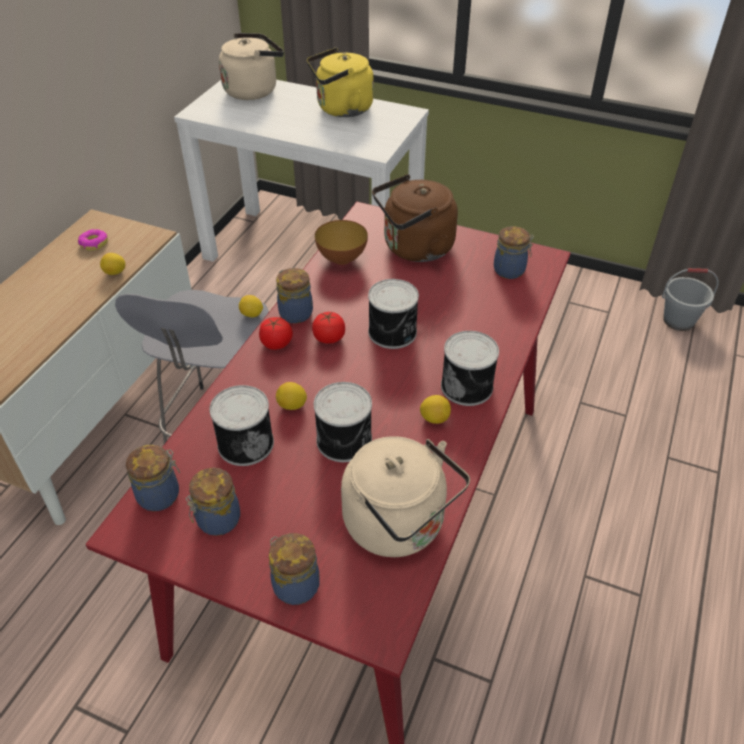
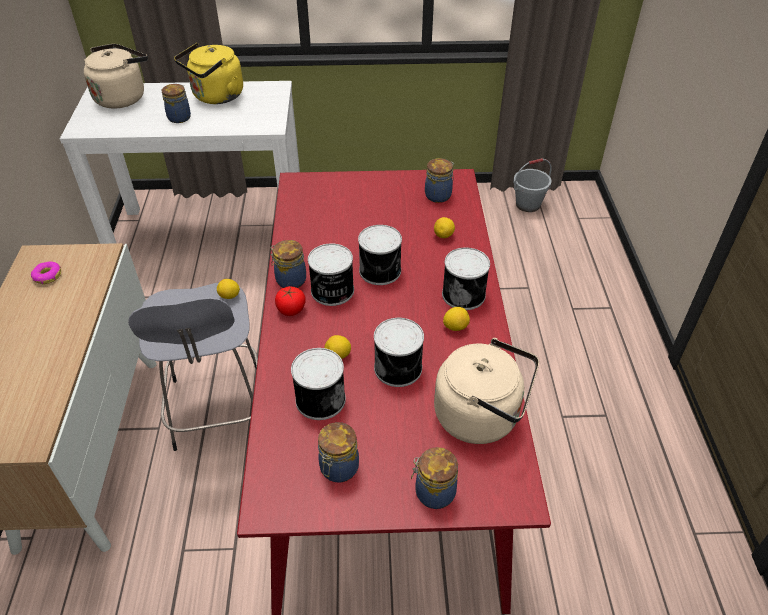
camera: 25 degrees left, 0 degrees up
(115, 273) = (88, 296): lemon -> lemon (444, 235)
(160, 495) = (276, 467): jar -> jar (180, 117)
(329, 338) = (332, 291): tomato -> can
(342, 259) = (300, 224): bowl -> none
(414, 248) = (354, 198): brown kettle -> none

